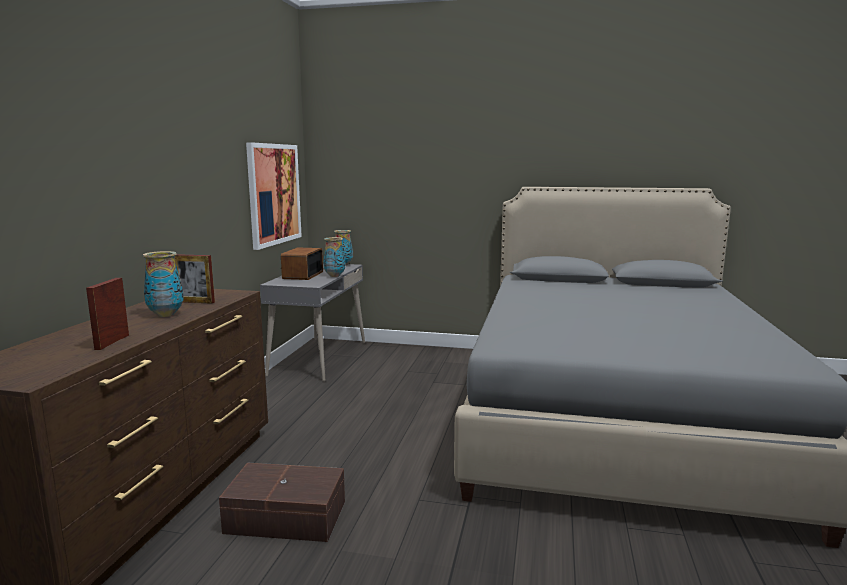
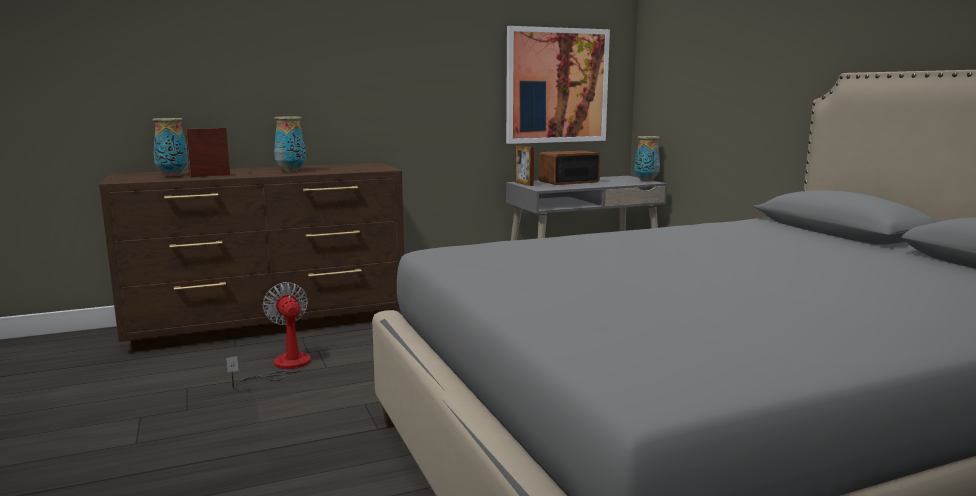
camera: 55 degrees right, 0 degrees up
(196, 302) = (337, 169): picture frame -> picture frame (524, 184)
(286, 518) = (283, 367): brown storage box -> fan
(334, 276) = (592, 186): vase -> vase (172, 175)

